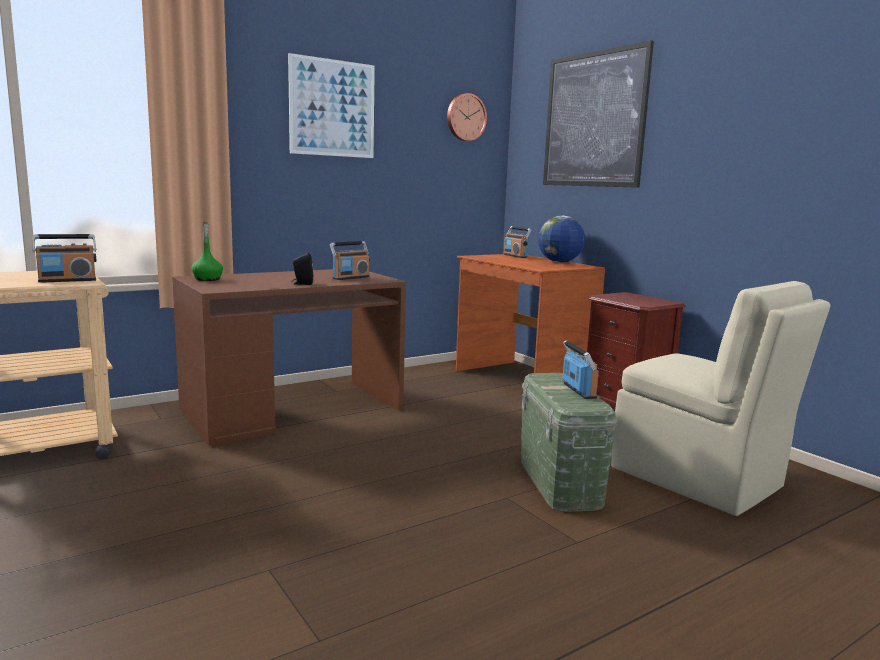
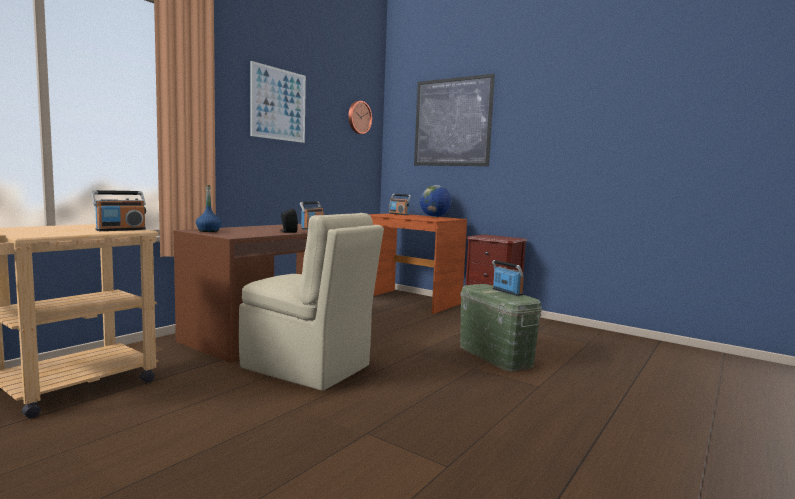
camera: 20 degrees left, 5 degrees down
(207, 279) = (208, 231): green bottle -> blue bottle
(699, 479) = (568, 344): beige chair -> beige chair (308, 368)

